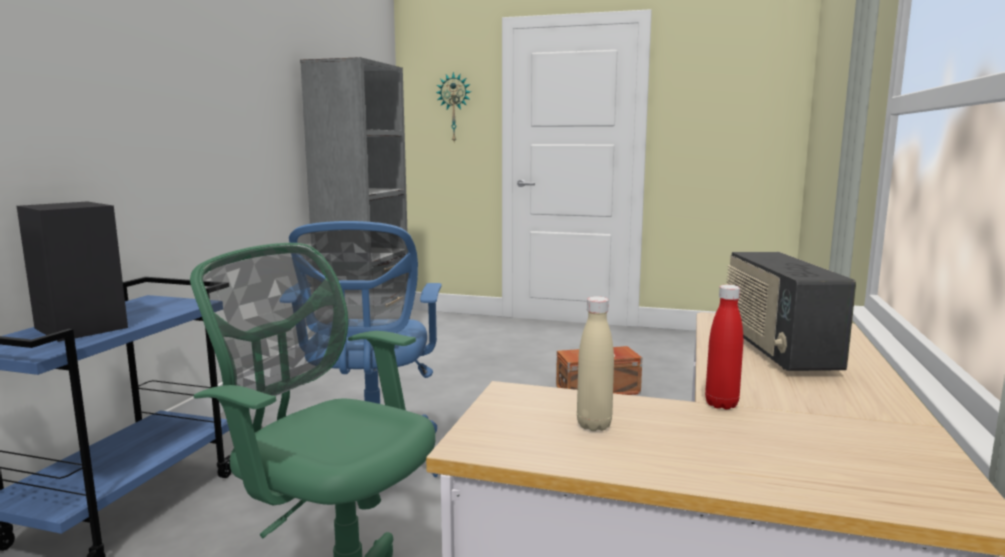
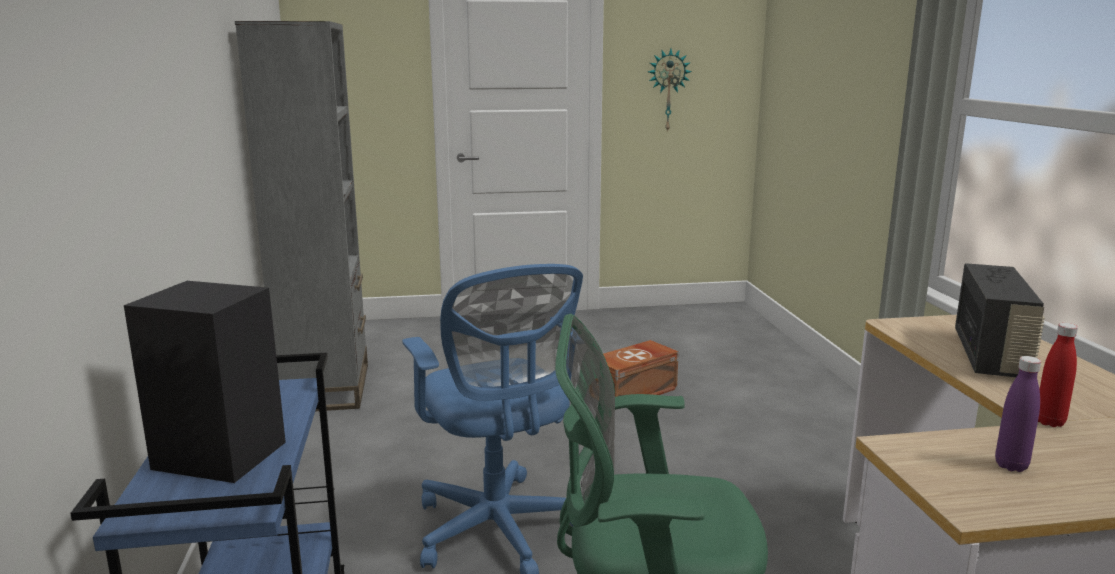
camera: 25 degrees left, 5 degrees up
(454, 108) = (368, 66): wall clock -> wall clock (668, 90)
(594, 425) = (1011, 466): beige bottle -> purple bottle
(776, 350) = (990, 356): radio -> radio turned 135 degrees counterclockwise

